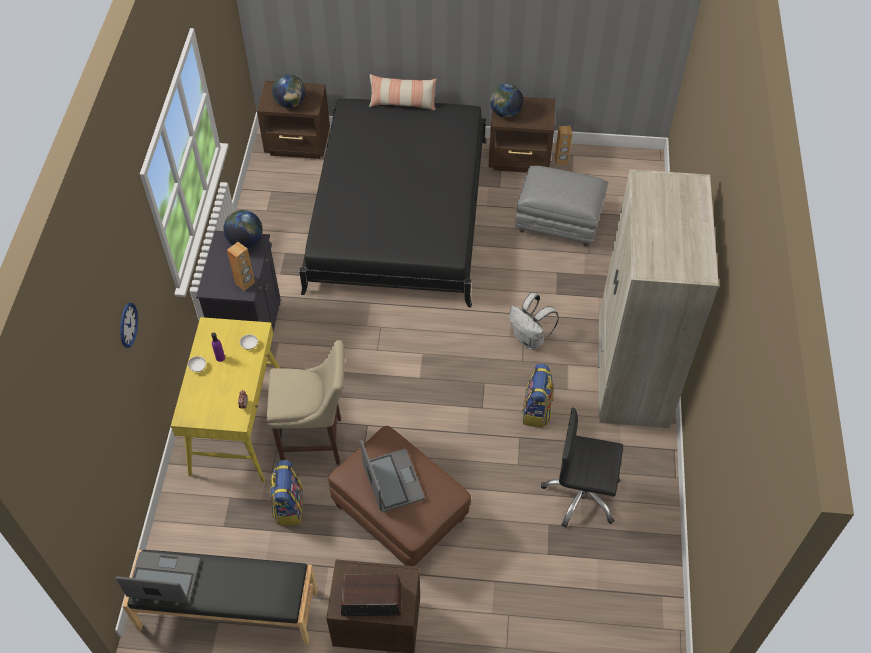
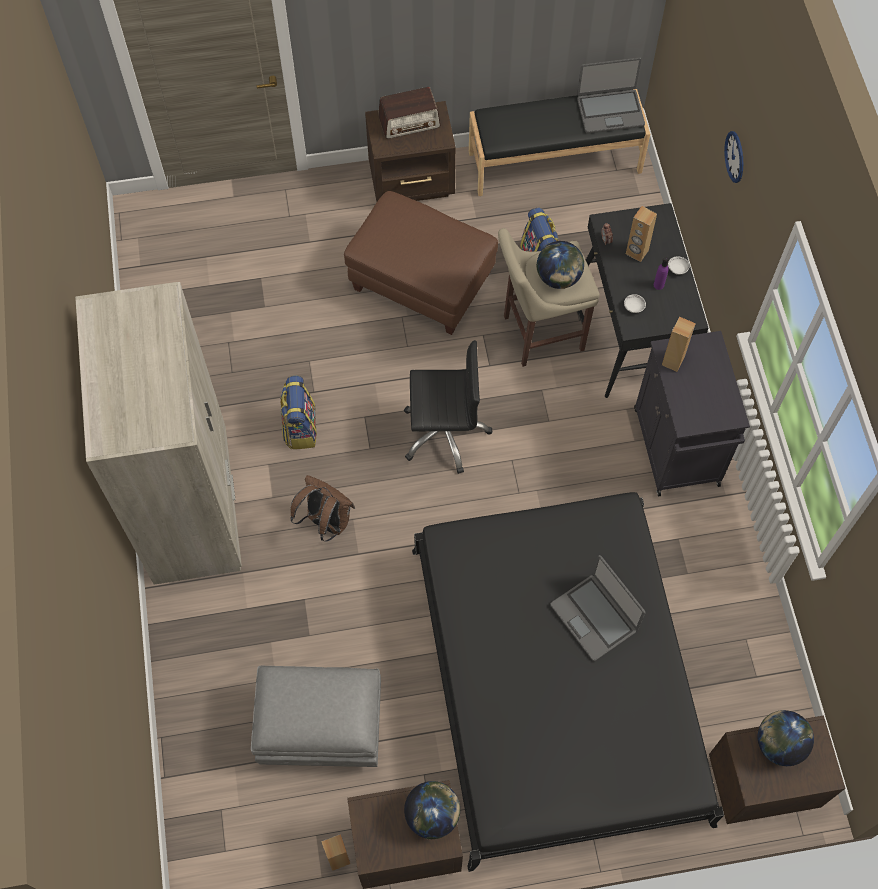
camera: 165 degrees right, 10 degrees up
(223, 388) = (636, 252): none -> brown speaker
(238, 425) = (632, 332): yellow desk -> black desk
(245, 242) = (701, 418): globe -> globe (558, 278)
(392, 481) = (427, 240): laptop -> laptop (594, 617)
(403, 103) = (608, 816): pillow -> none
(530, 339) = (326, 521): white backpack -> brown backpack
(581, 494) = (234, 344): black office chair -> black office chair (444, 432)

